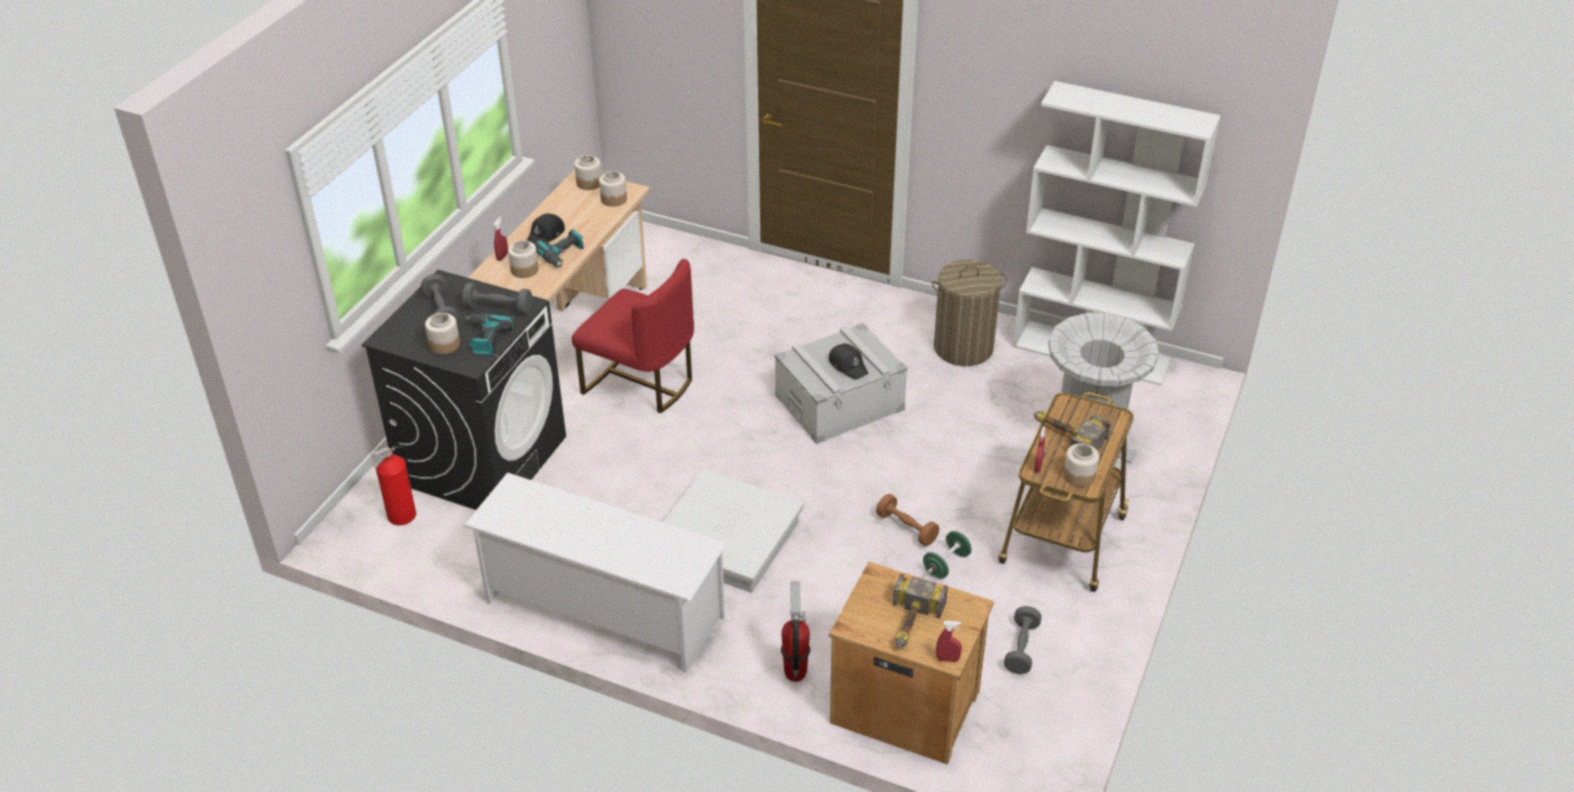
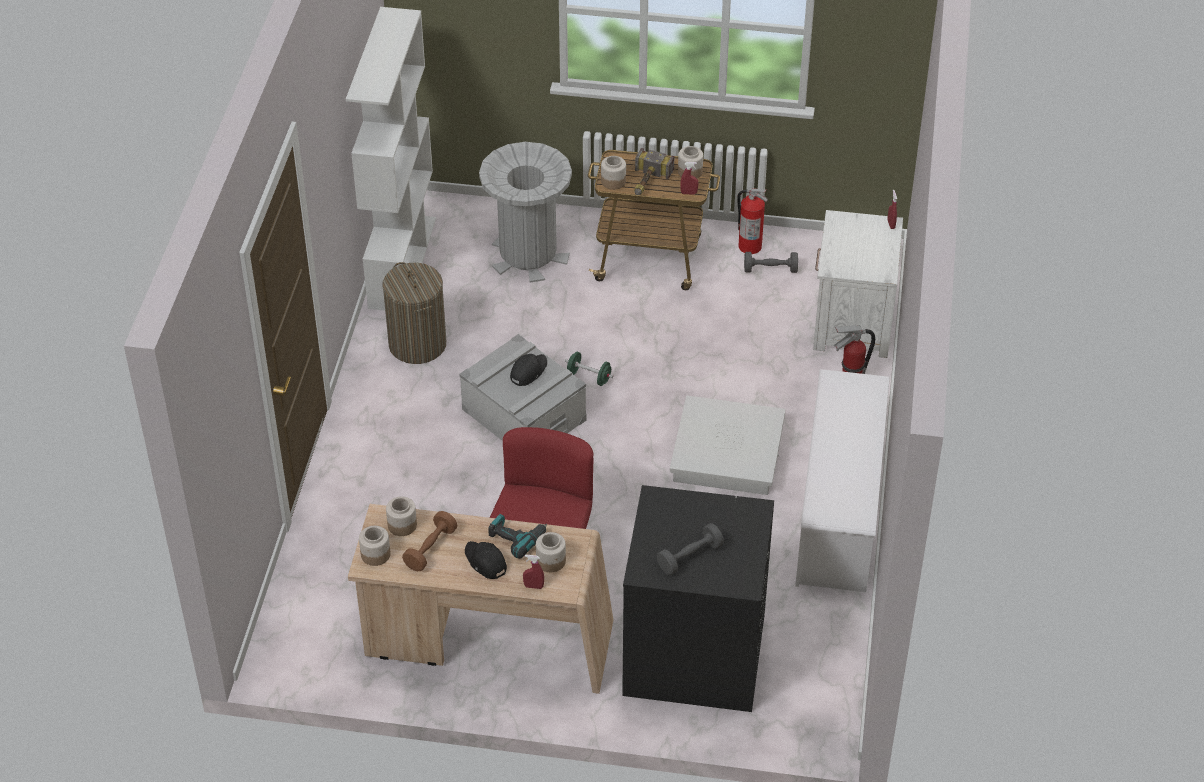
camera: 105 degrees left, 5 degrees up
(402, 515) = (790, 691): fire extinguisher -> fire extinguisher (749, 246)
(445, 344) = (736, 538): jar -> jar (613, 181)
(486, 338) = (716, 511): power drill -> none
(498, 308) = (668, 516): grey dumbbell -> none
(545, 235) = (485, 562): black cap -> black cap turned 150 degrees counterclockwise
(903, 705) = (852, 322): brown nightstand -> white nightstand
(906, 528) = (670, 347): brown dumbbell -> brown dumbbell (430, 549)
(910, 624) = (869, 245): hammer -> none
(946, 564) = (701, 319): green dumbbell -> green dumbbell (589, 377)

